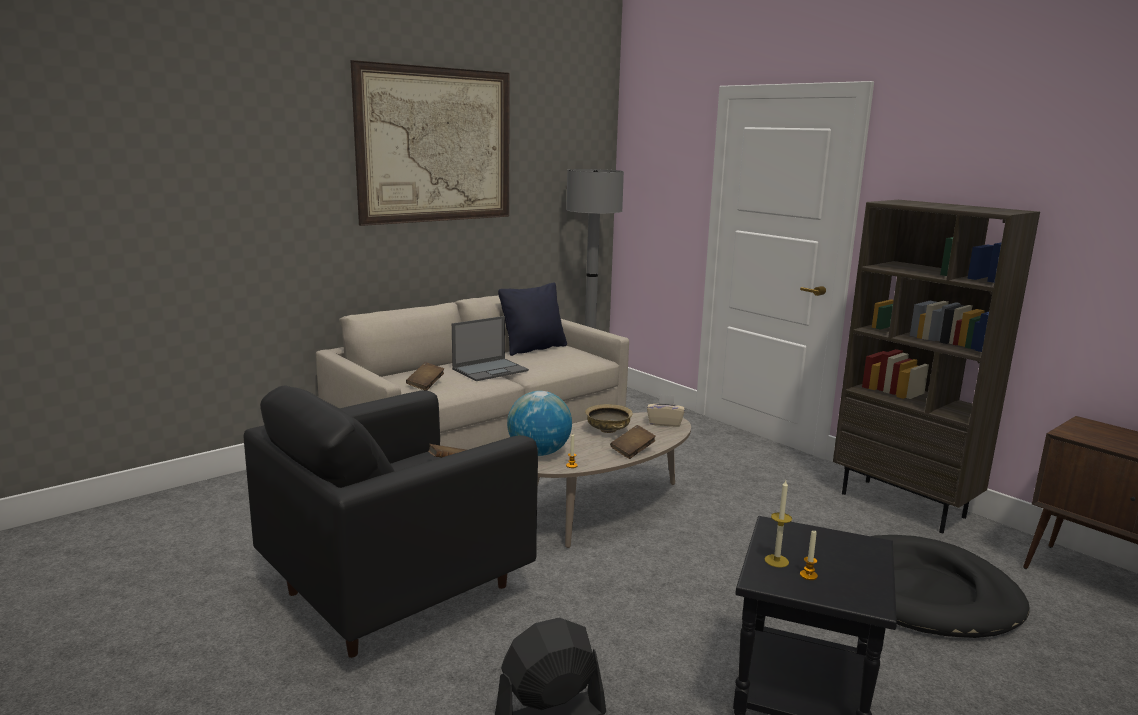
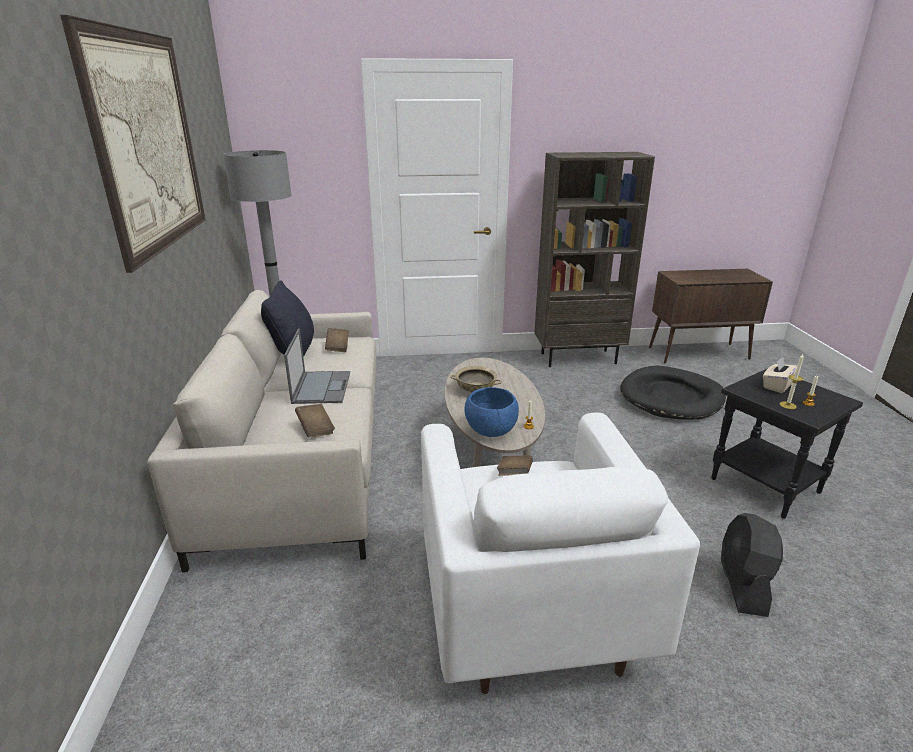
camera: 55 degrees left, 10 degrees up
(398, 589) = (528, 608): black armchair -> white armchair
(539, 453) = (490, 431): globe -> blue bowl
(632, 451) = (524, 395): brown book -> brown book (338, 347)
(665, 423) = (485, 366): beige tissue box -> beige tissue box (777, 386)

